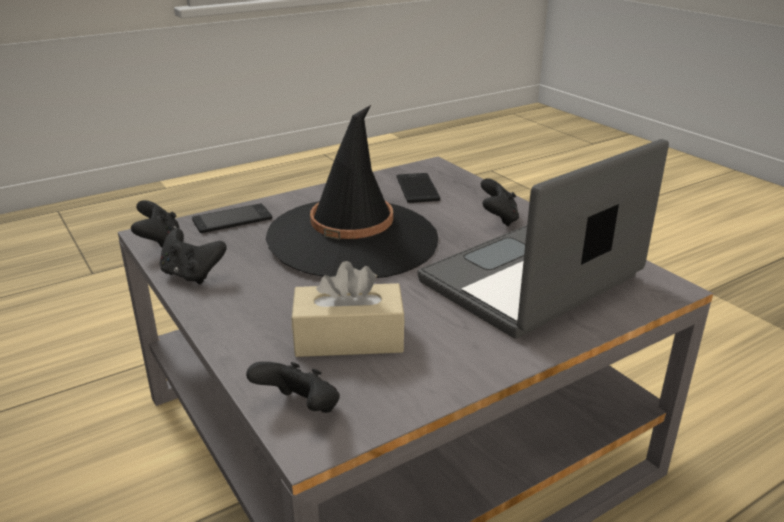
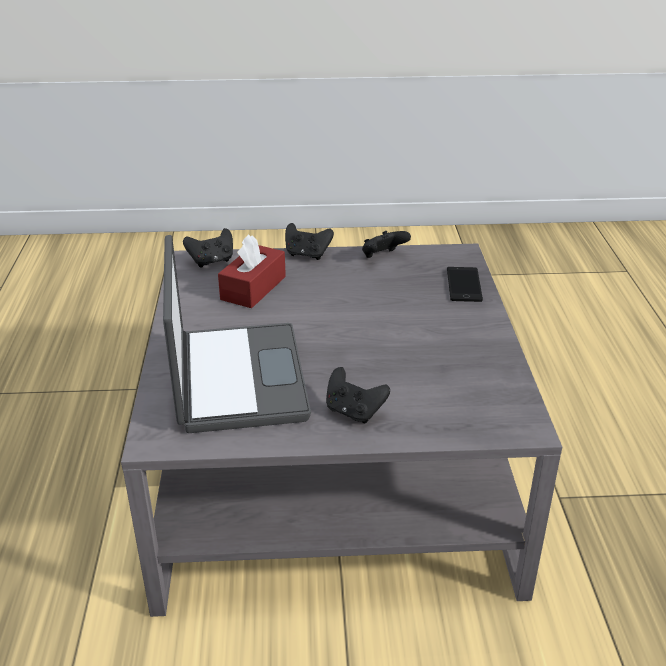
camera: 120 degrees right, 5 degrees up
(159, 242) = (445, 253): black game controller -> black game controller (307, 254)
(349, 338) = (253, 288): beige tissue box -> red tissue box
(353, 238) = (382, 325): black hat -> none
(417, 188) = (464, 392): phone -> none

